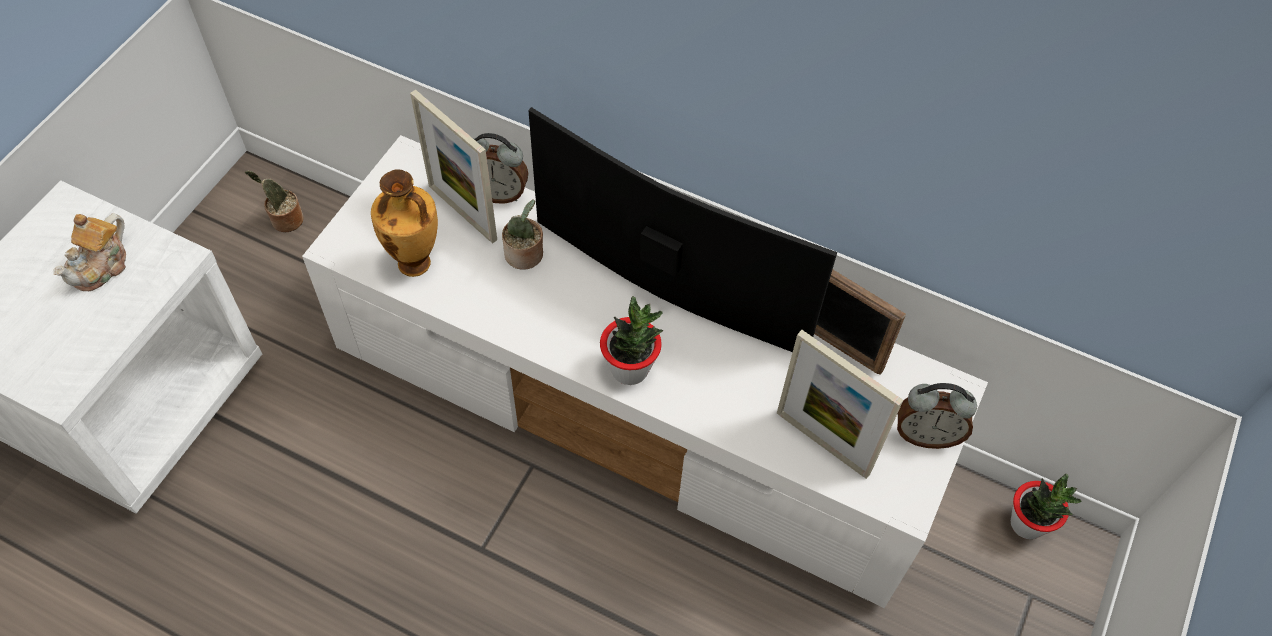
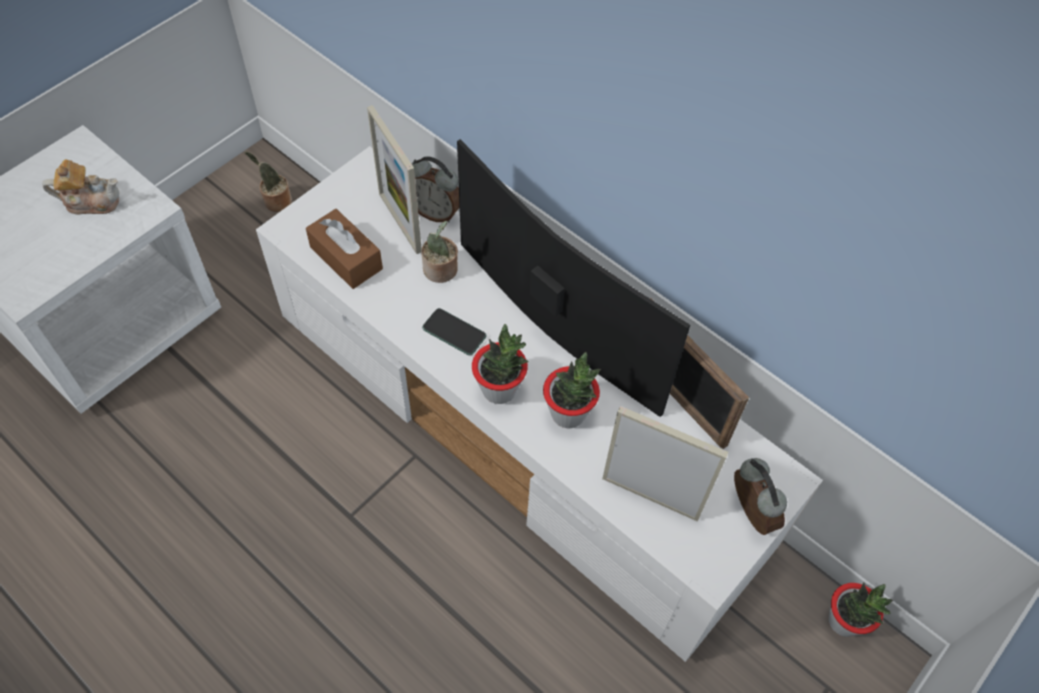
camera: 15 degrees right, 0 degrees up
(102, 266) = (91, 201): teapot -> teapot turned 135 degrees counterclockwise
(415, 265) = (346, 258): vase -> brown tissue box
(561, 319) = (454, 332): none -> phone
(710, 377) = (568, 413): none -> potted plant
(822, 443) = (650, 497): picture frame -> picture frame turned 150 degrees clockwise
(926, 434) = (748, 513): alarm clock -> alarm clock turned 135 degrees counterclockwise

